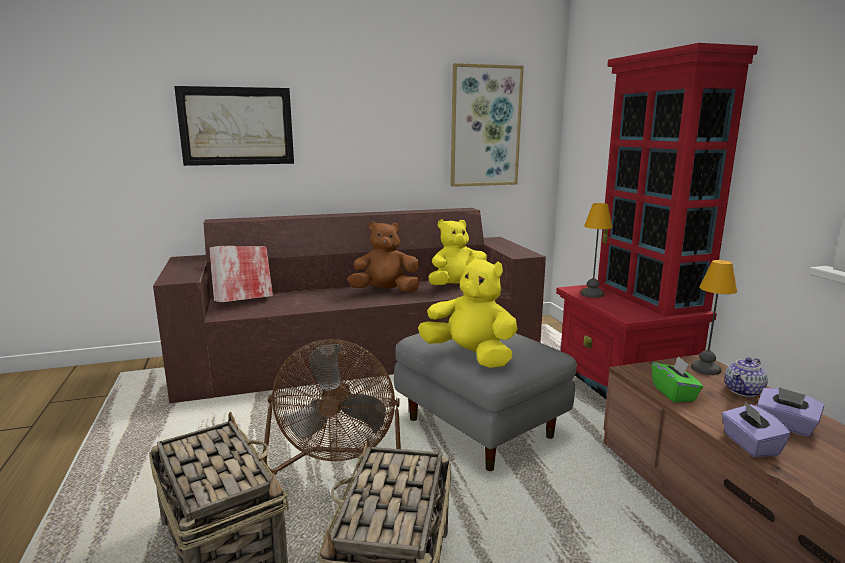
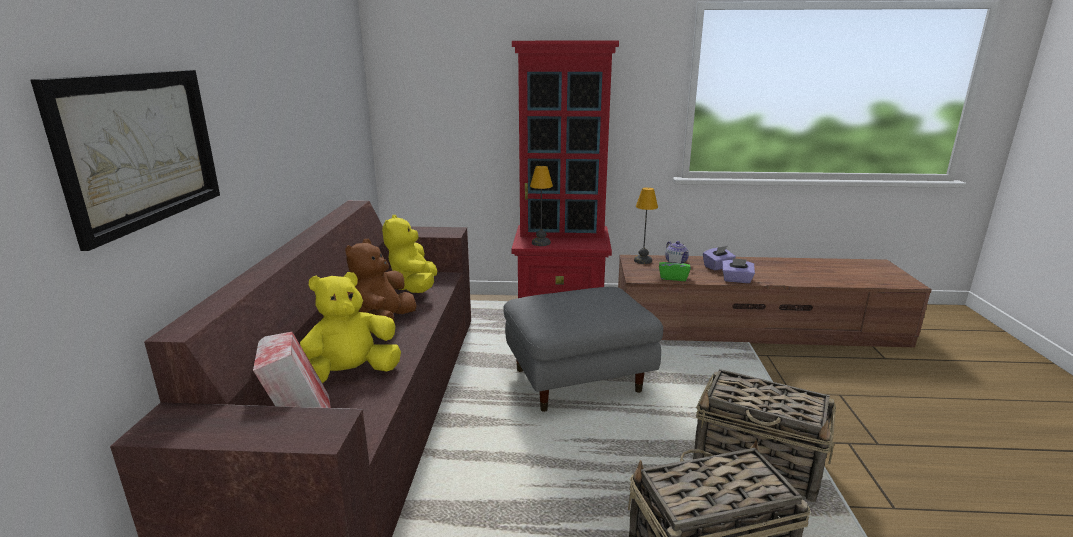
camera: 70 degrees left, 5 degrees up
(334, 462) = (596, 470): brown fan -> none
(470, 356) = (609, 315): yellow plush toy -> yellow plush toy (351, 374)
(485, 126) = (335, 103): picture -> none

